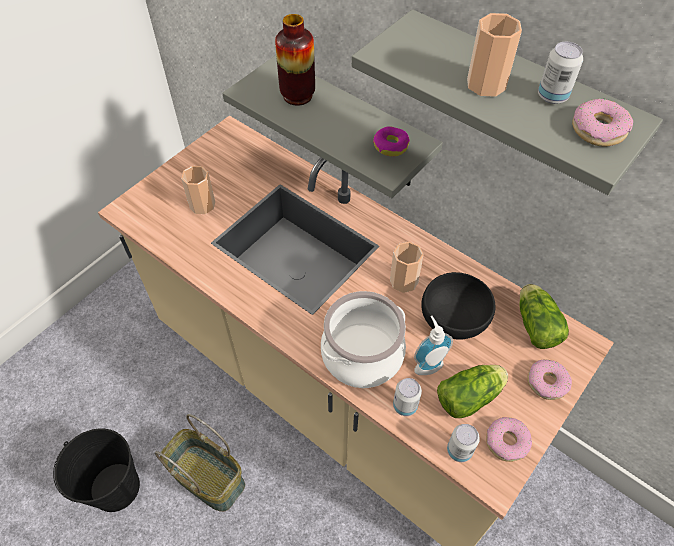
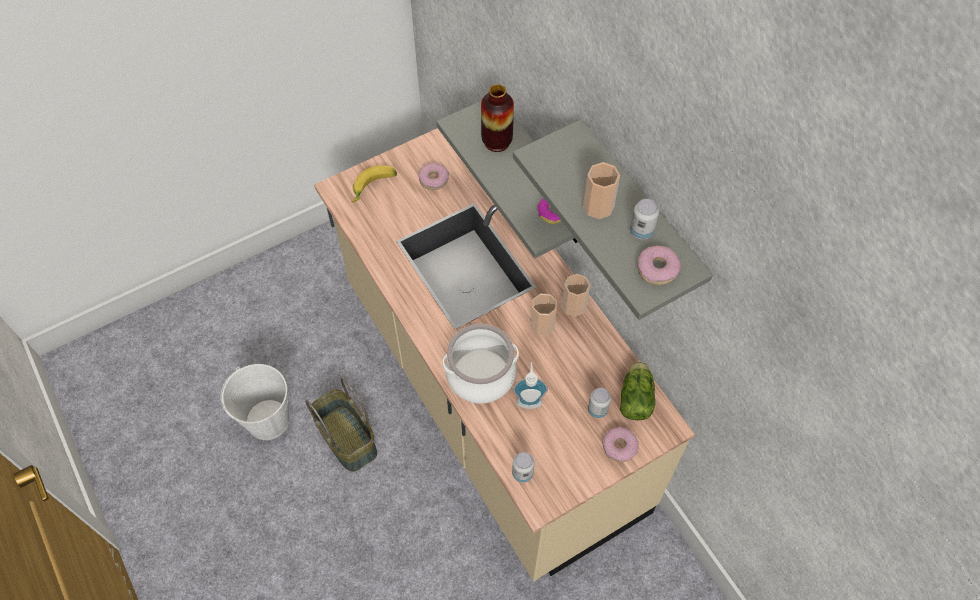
camera: 20 degrees right, 5 degrees up
(116, 487) = (268, 420): black bucket -> white bucket
(167, 198) = (374, 187): none -> banana
(202, 205) = (401, 203): cup -> cup (574, 306)
(405, 406) = (496, 426): can -> can (597, 410)
(455, 318) = (570, 370): black bowl -> none
(471, 396) = (552, 436): lettuce -> none
(506, 441) = (562, 479): donut -> donut (433, 179)

